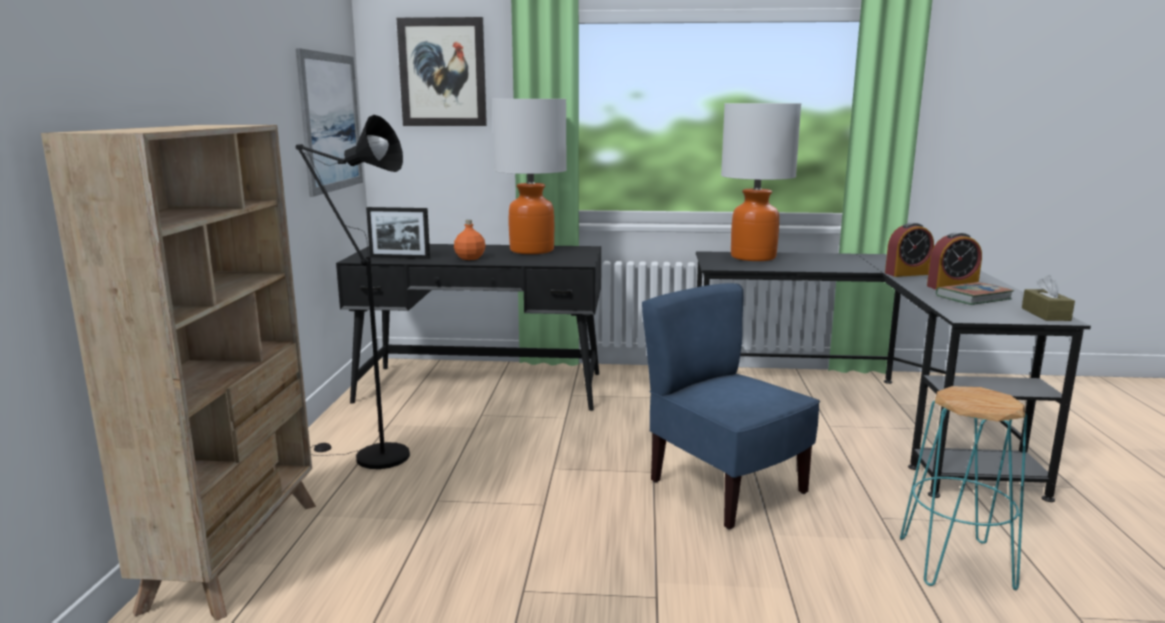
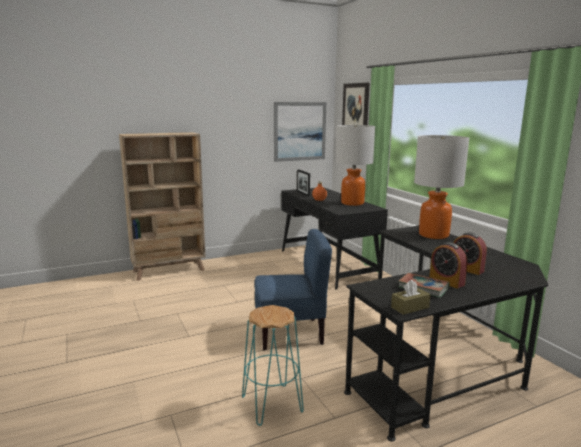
camera: 60 degrees right, 0 degrees up
(372, 456) = (244, 267): black floor lamp -> none
(725, 488) = (290, 333): blue chair -> blue chair turned 60 degrees clockwise

